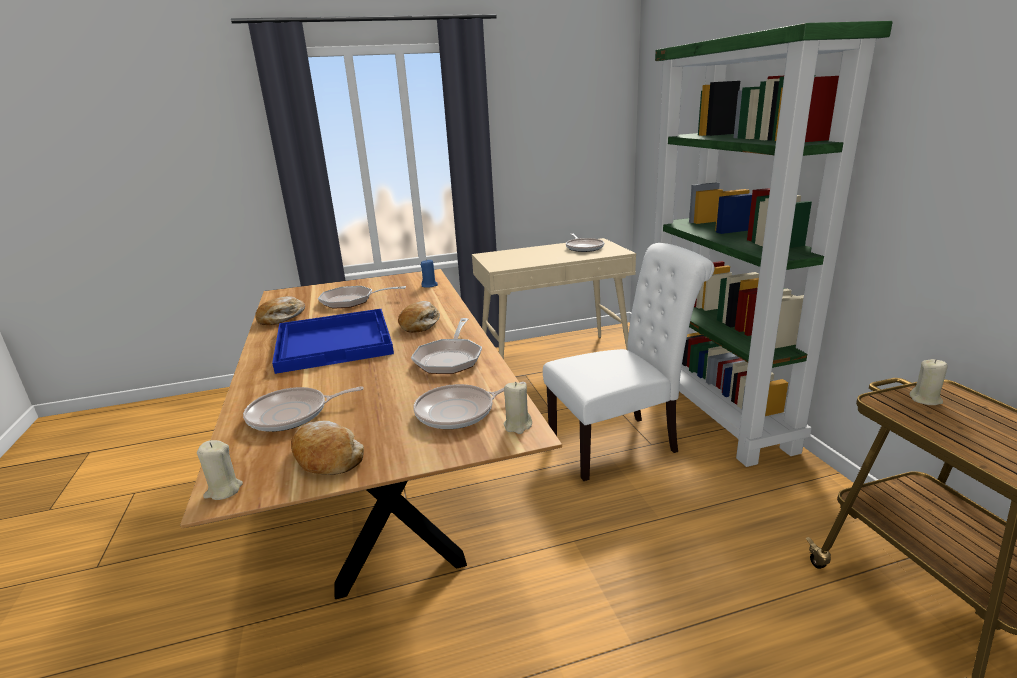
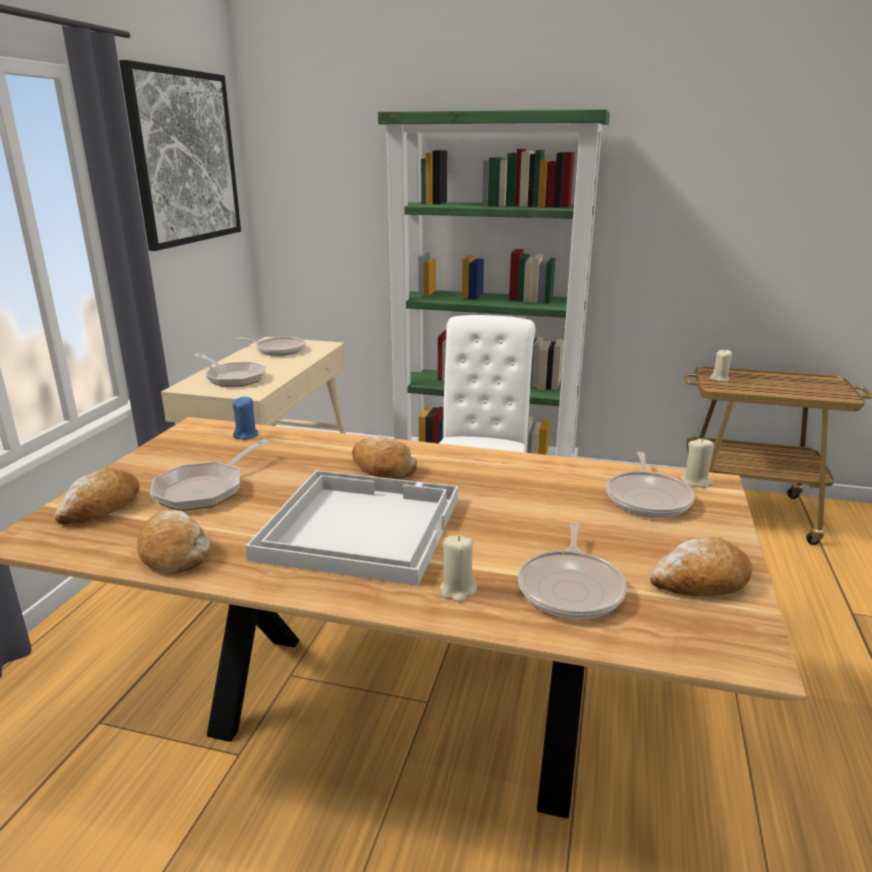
camera: 60 degrees left, 0 degrees up
(223, 490) = (741, 657): beige candle -> beige candle (458, 590)
(317, 292) = (101, 507): none -> bread
(335, 342) = (359, 526): blue tray -> white tray
(449, 358) = (513, 475): frying pan -> frying pan (233, 378)
(561, 97) = (185, 158): none -> picture

